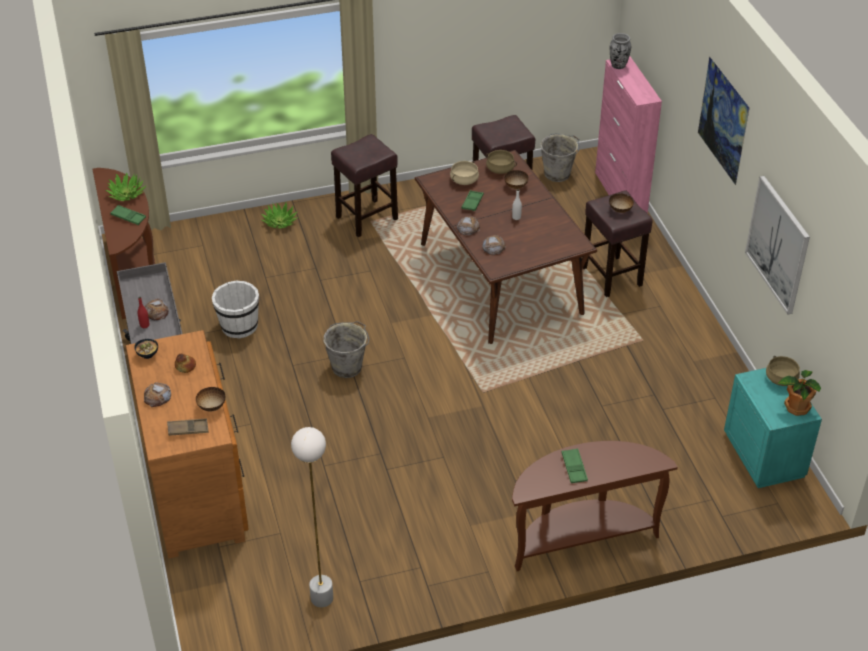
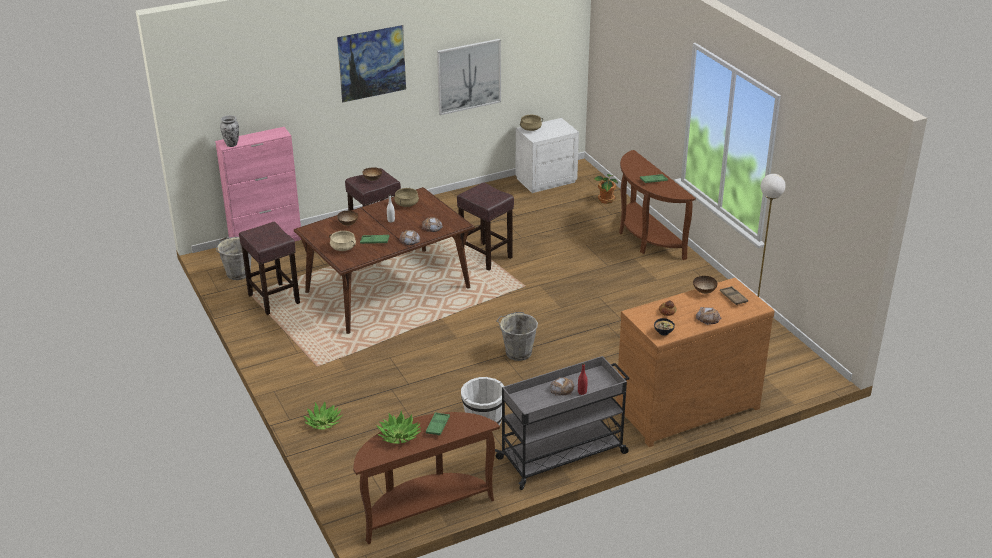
camera: 100 degrees left, 10 degrees down
(366, 218) = (313, 369): brown stool -> brown stool (486, 257)
(500, 169) = (324, 232): beige cooking pot -> beige cooking pot (406, 204)
(765, 455) = (545, 180): turquoise nightstand -> white nightstand
(796, 407) = (554, 124): potted plant -> potted plant (605, 200)

